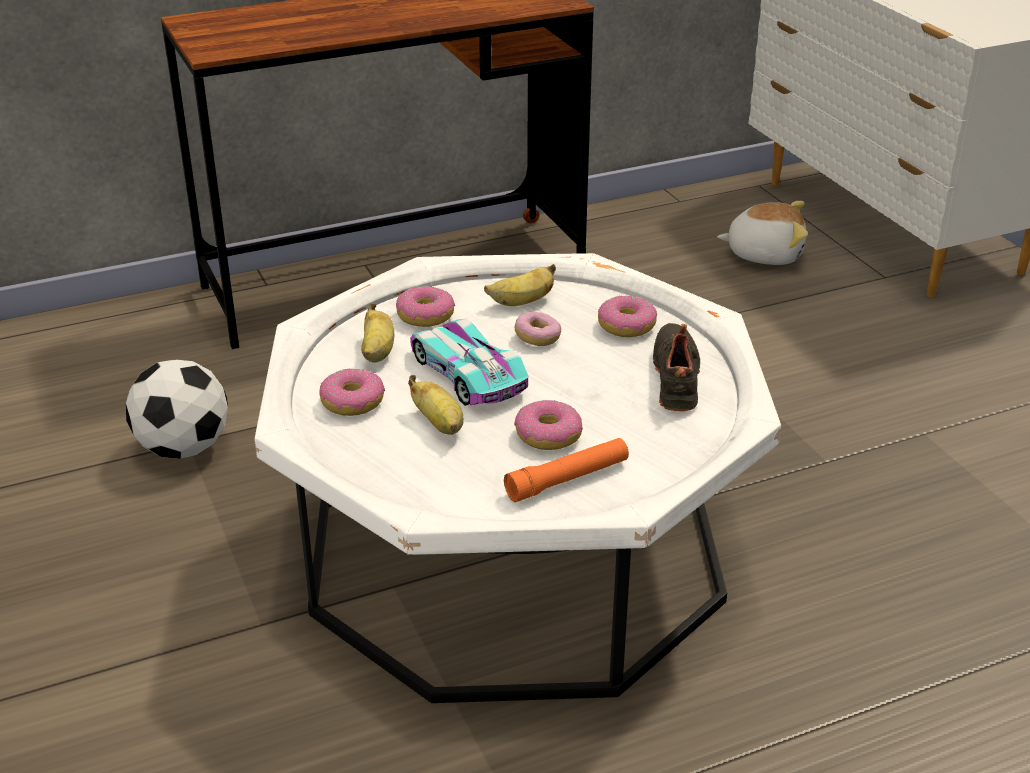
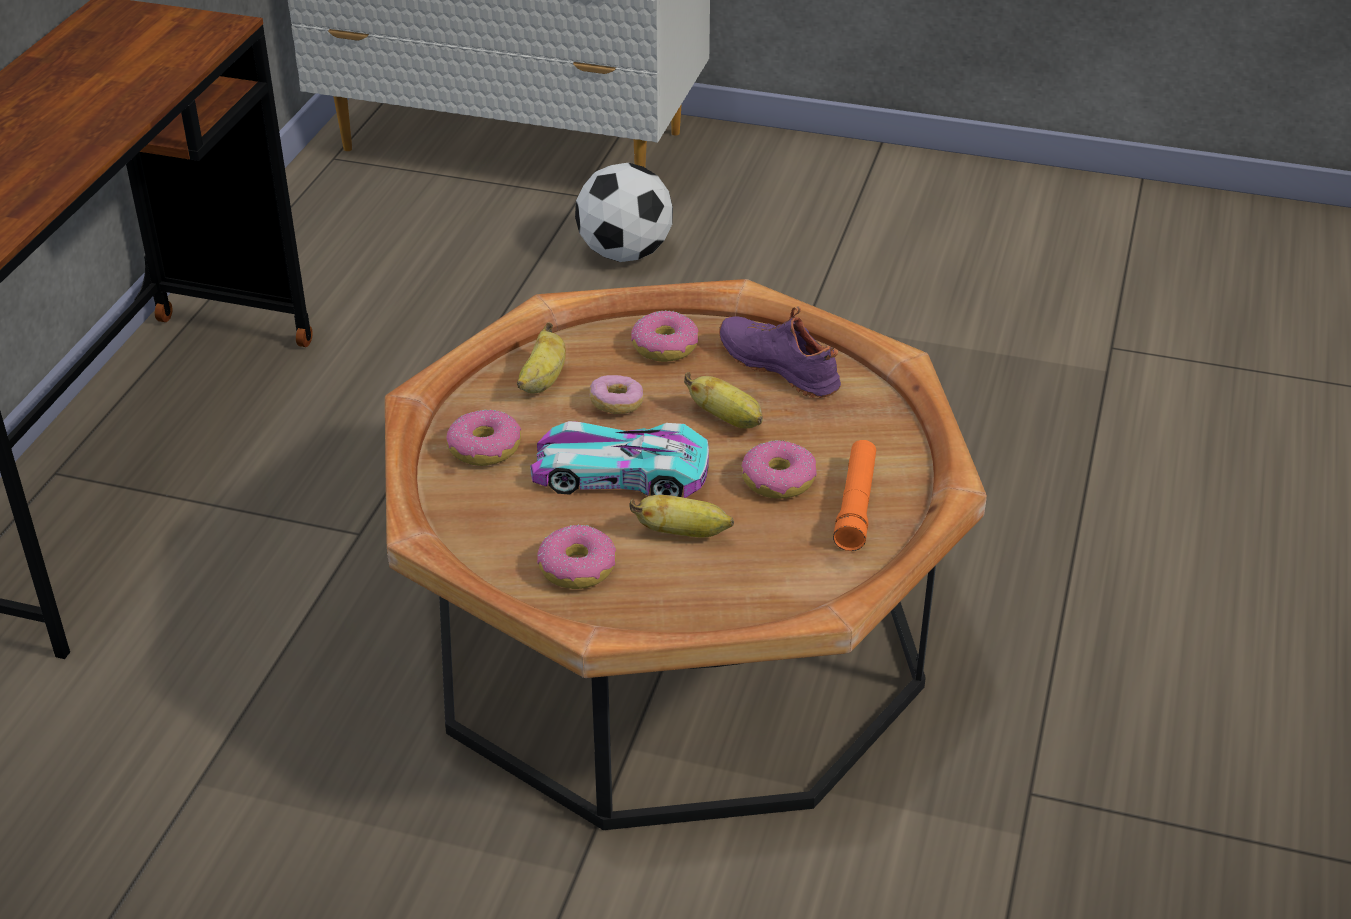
camera: 50 degrees left, 5 degrees up
(183, 448) = (204, 792): football -> football (625, 253)
(377, 352) = (510, 510): banana -> banana (727, 419)
(514, 552) = (675, 641): white coffee table -> brown coffee table
(678, 378) = (781, 366): black shoe -> purple shoe
(764, 254) = (448, 228): plush toy -> none

